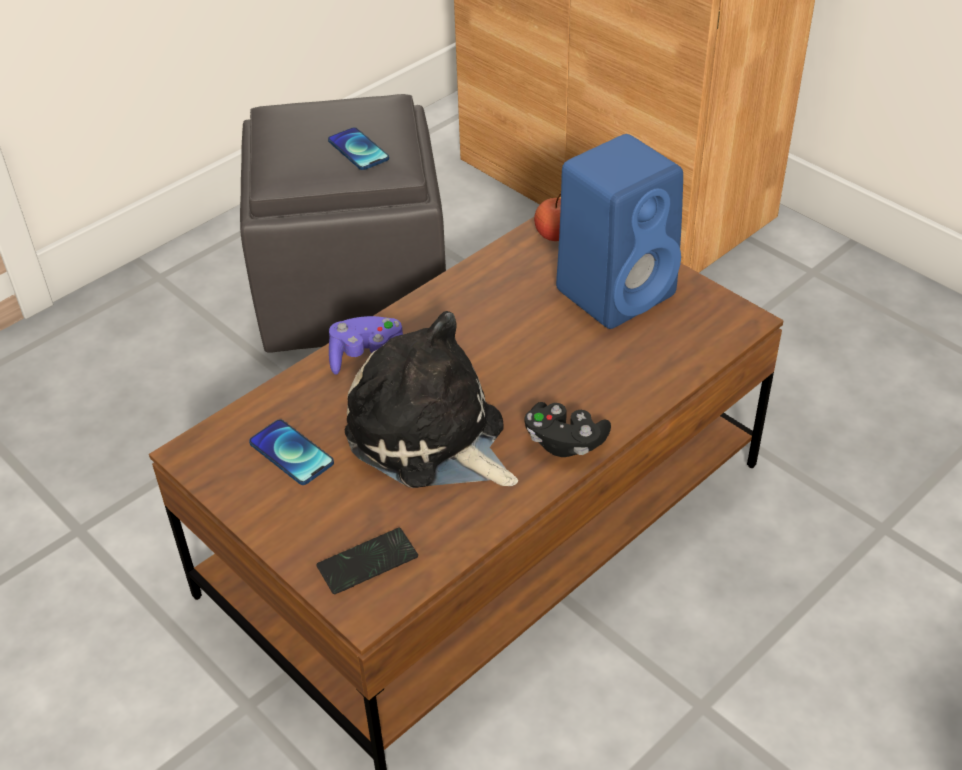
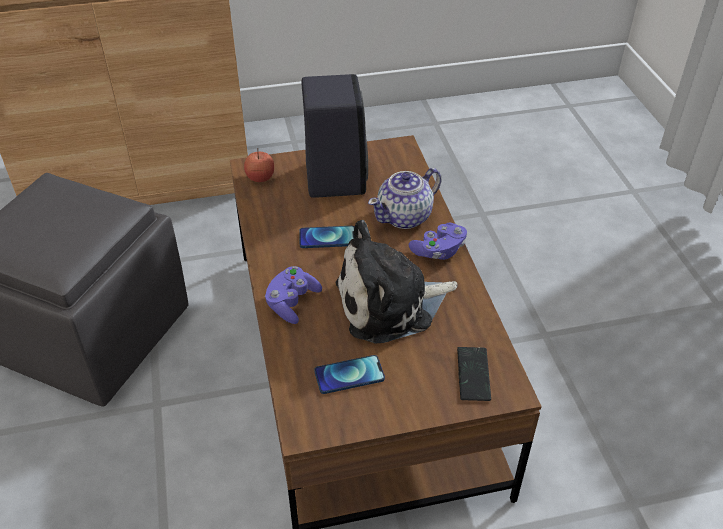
camera: 60 degrees left, 0 degrees up
(358, 150) = (86, 216): phone -> phone (327, 238)
(565, 442) = (438, 251): black game controller -> purple game controller
(602, 384) = (405, 217): none -> teapot
(617, 290) = (334, 177): blue speaker -> black speaker

